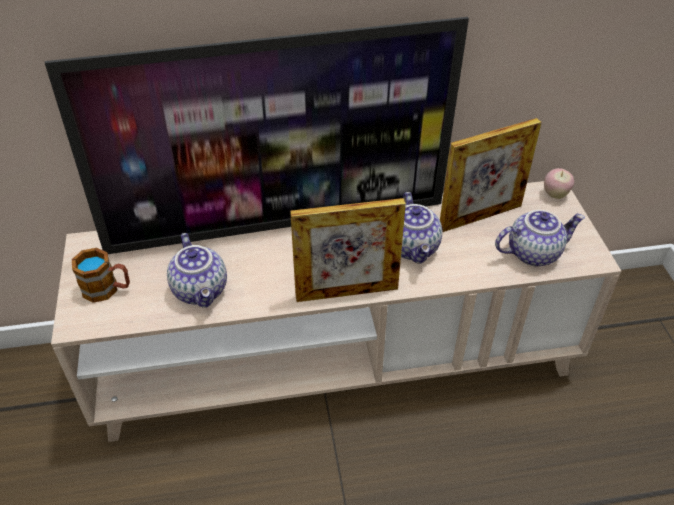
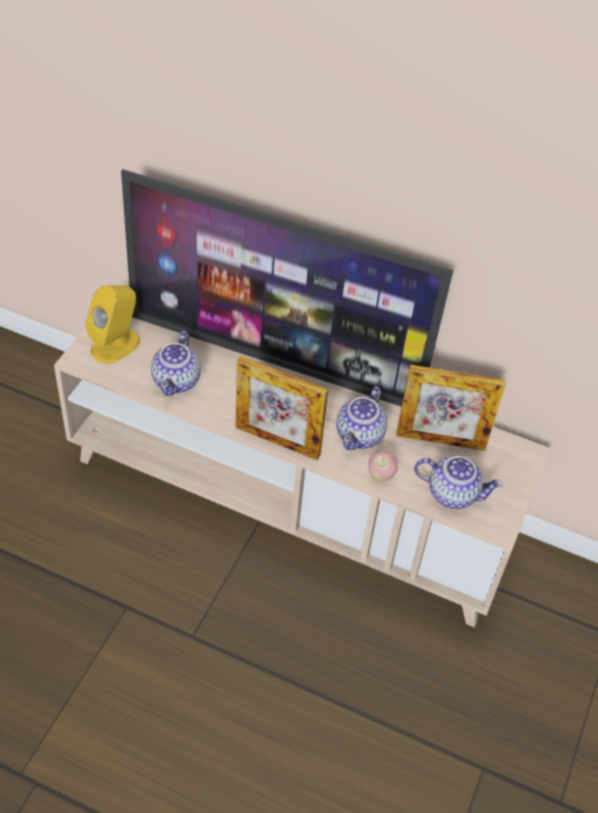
camera: 30 degrees right, 5 degrees up
(107, 289) = (116, 345): mug -> yellow speaker
(555, 195) = (526, 457): apple -> apple (380, 475)

